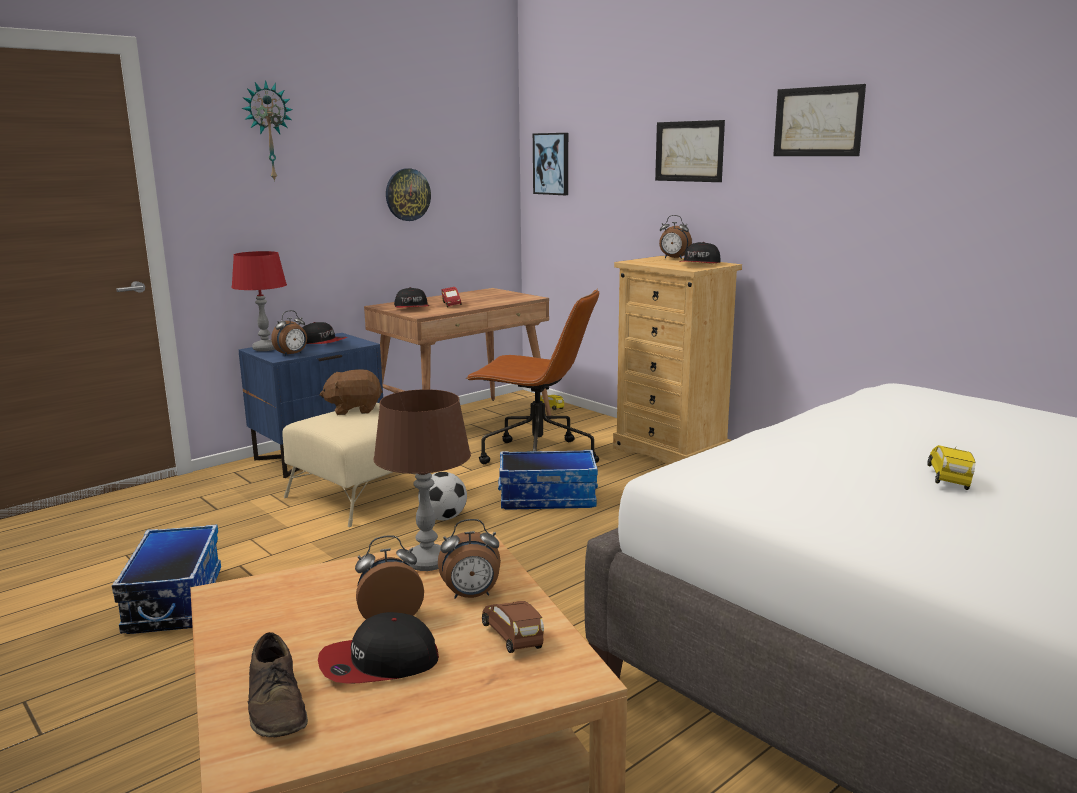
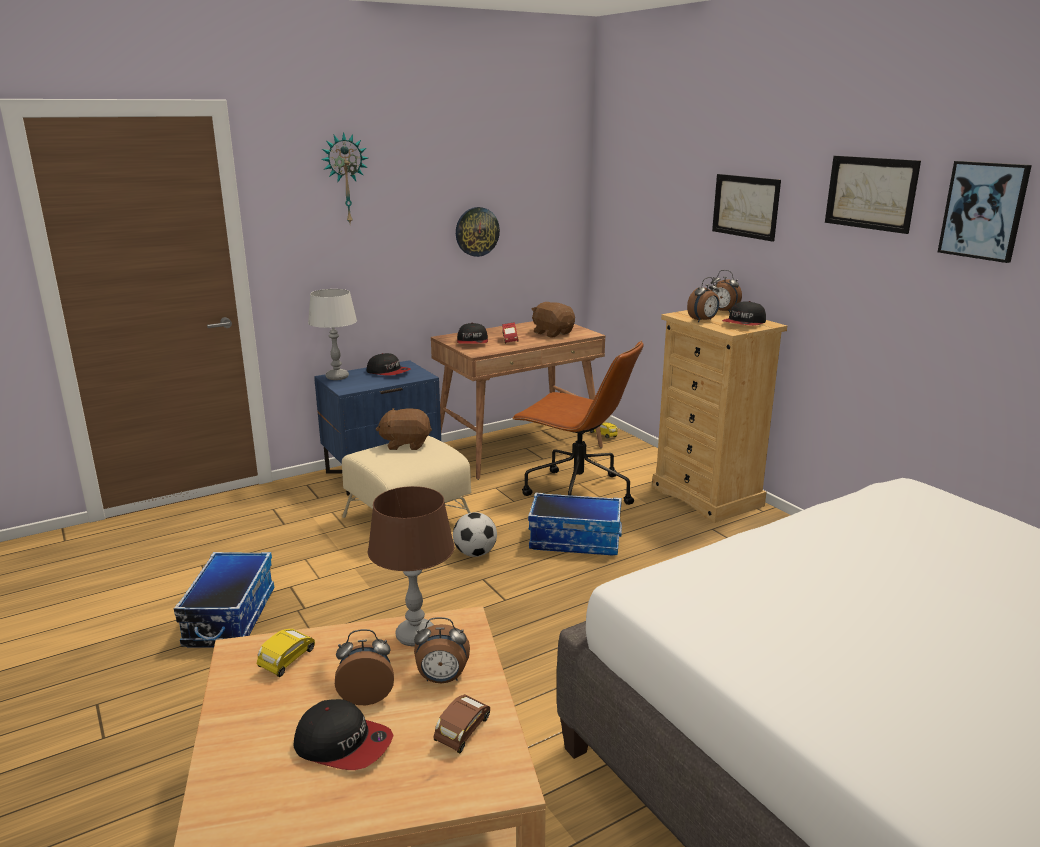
camera: 10 degrees right, 5 degrees up
(265, 349) = (337, 377): red table lamp -> grey table lamp
(277, 704) = (251, 776): brown shoe -> none
(292, 354) = (358, 386): alarm clock -> alarm clock (703, 320)
(378, 663) = (343, 744): cap -> cap turned 150 degrees counterclockwise
(494, 298) = (552, 333): none -> brown plush toy
(513, 638) = (464, 732): brown toy car -> brown toy car turned 45 degrees clockwise
(552, 164) = (619, 201): picture -> picture (984, 210)
(949, 480) = (905, 623): yellow toy car -> yellow toy car (288, 661)

